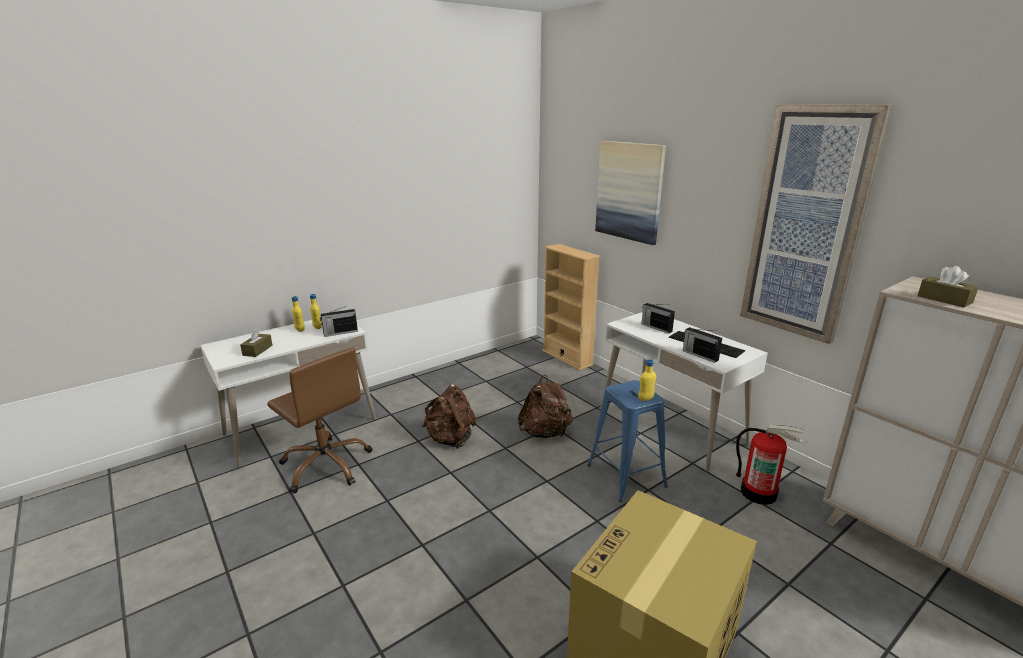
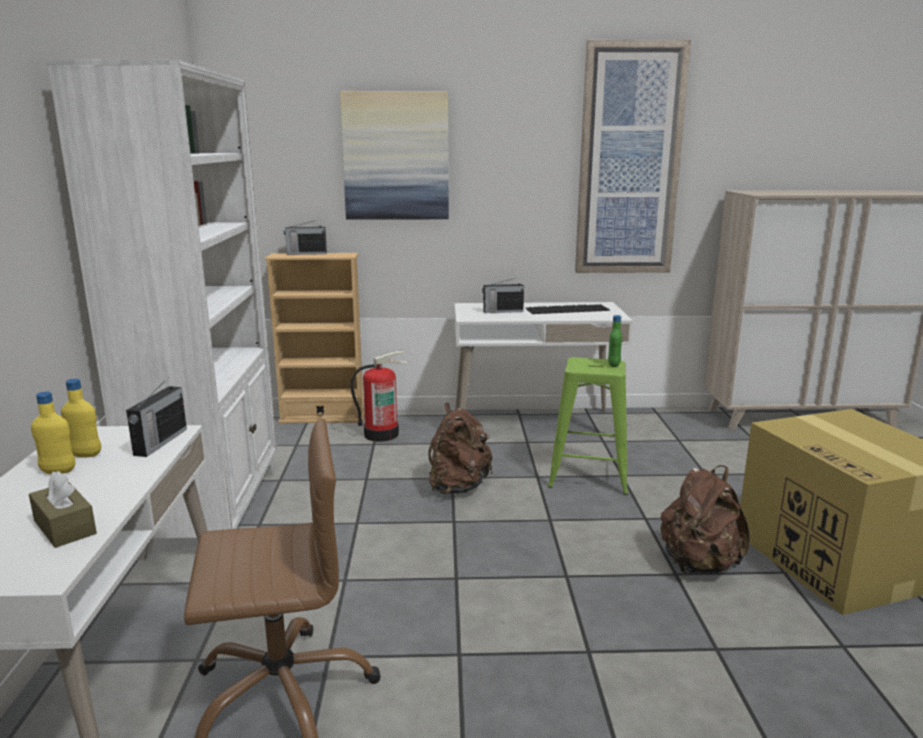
camera: 55 degrees left, 5 degrees down
(441, 380) = (214, 509): none -> white bookcase
(450, 439) = (380, 553): brown backpack -> brown backpack (698, 565)
(626, 476) = (589, 476): blue stool -> green stool
(645, 399) = (614, 365): yellow bottle -> green bottle
(699, 355) = (587, 316): radio -> radio (306, 253)
(758, 493) = (672, 435): fire extinguisher -> fire extinguisher (381, 434)
(944, 299) = (786, 193): brown tissue box -> none

